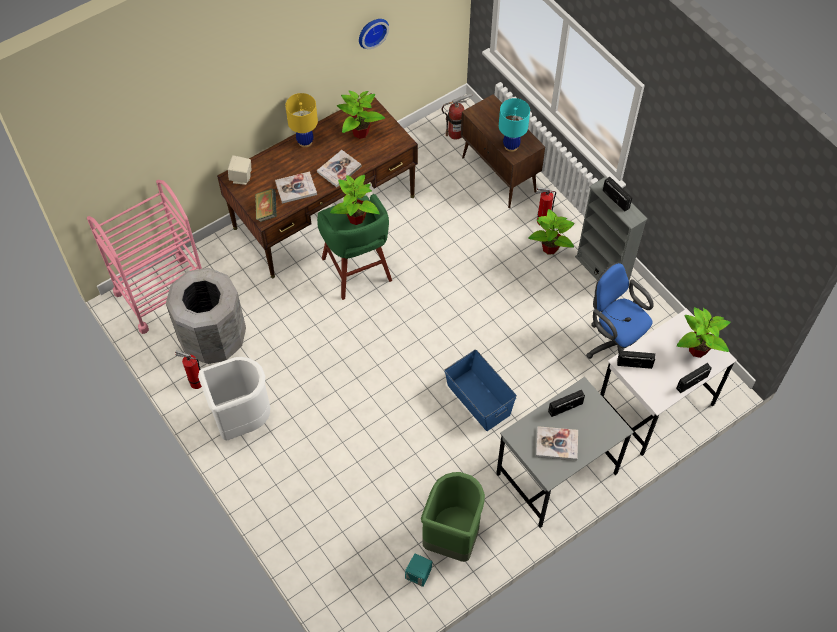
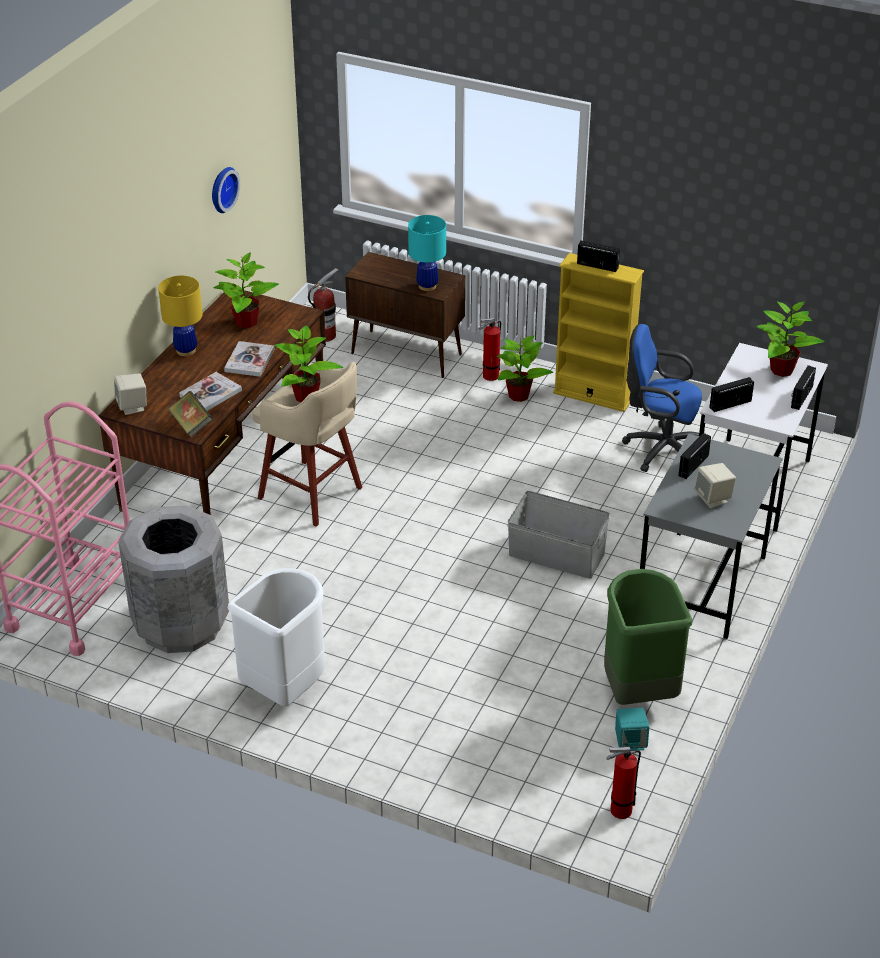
camera: 30 degrees left, 20 degrees down
(195, 382) = (191, 676): fire extinguisher -> fire extinguisher (618, 811)
(357, 271) = (312, 494): green stool -> beige stool
(478, 400) = (556, 555): blue storage box -> grey storage box
(556, 444) = (713, 499): book -> beige speaker
(601, 272) = (592, 395): grey bookcase -> yellow bookcase

